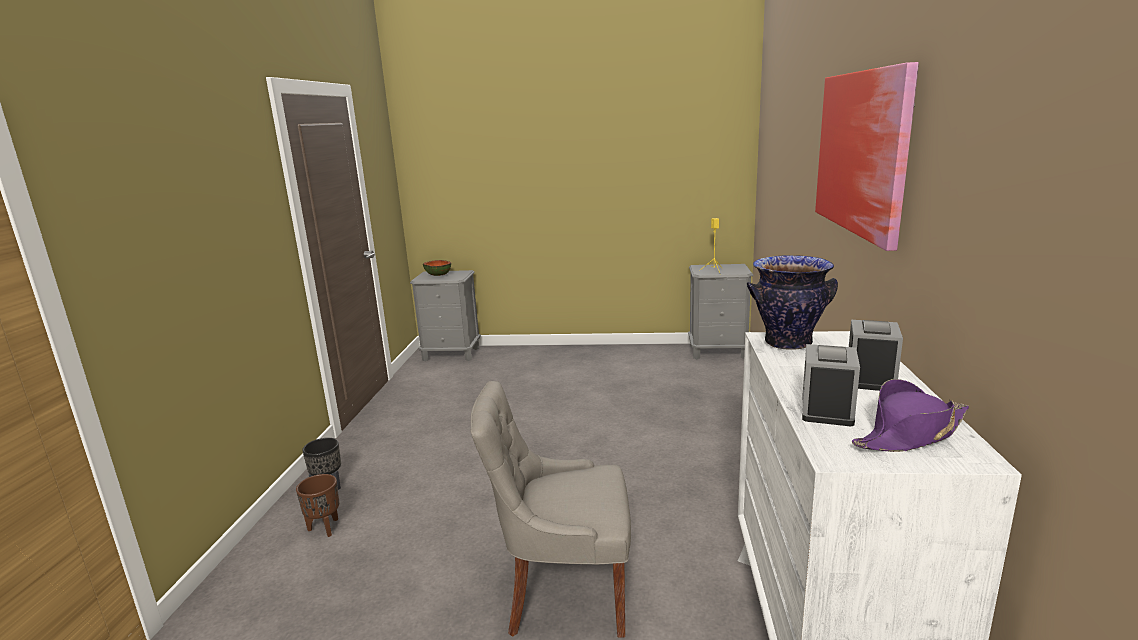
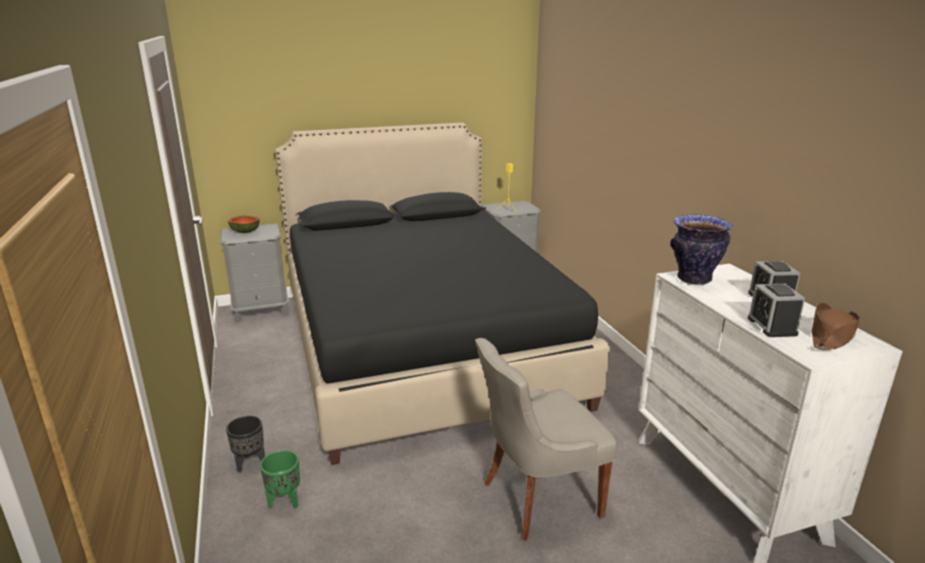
camera: 25 degrees left, 5 degrees up
(324, 528) = (284, 502): brown planter -> green planter
(569, 406) = (421, 346): none -> black bed
(861, 152) = (709, 132): picture -> none
(910, 435) = (831, 336): purple hat -> brown hat

